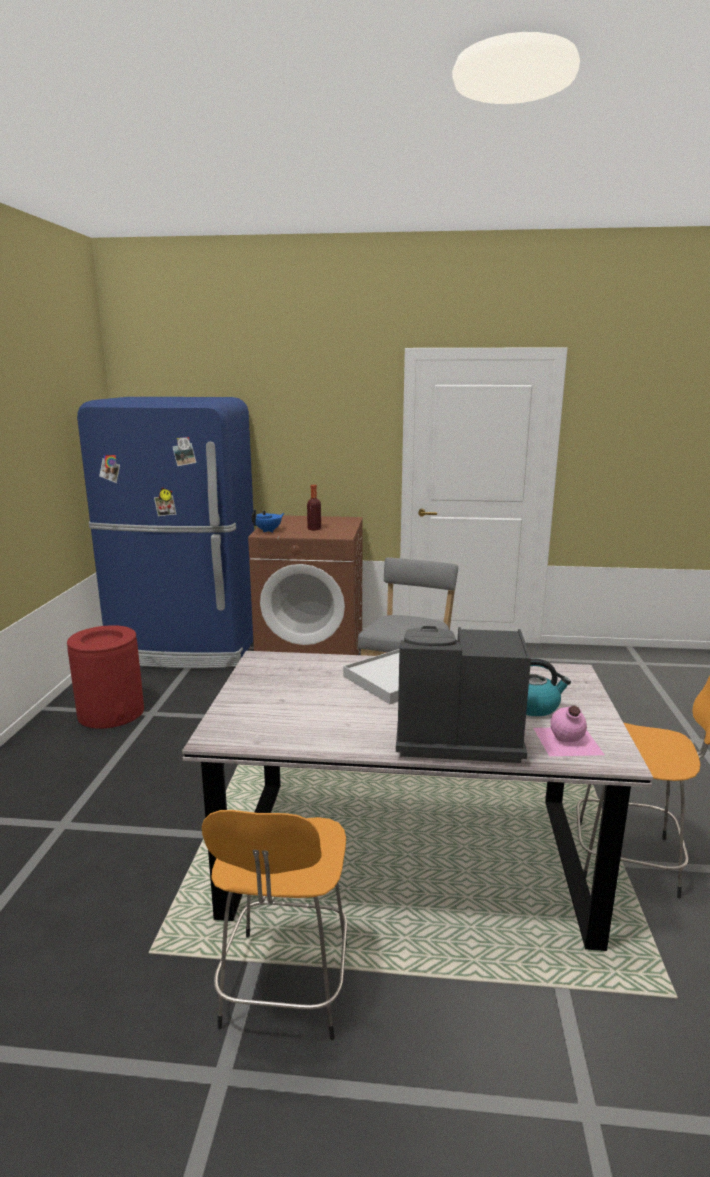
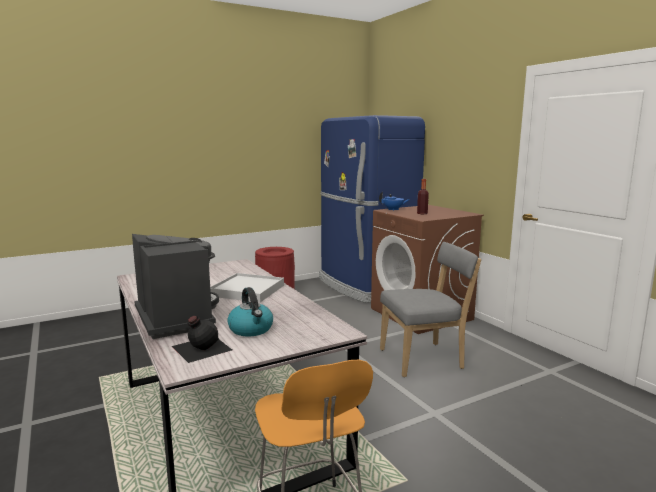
camera: 55 degrees right, 5 degrees down
(285, 989) = (87, 420): orange stool -> none
(567, 741) = (200, 348): pink bottle -> black bottle

